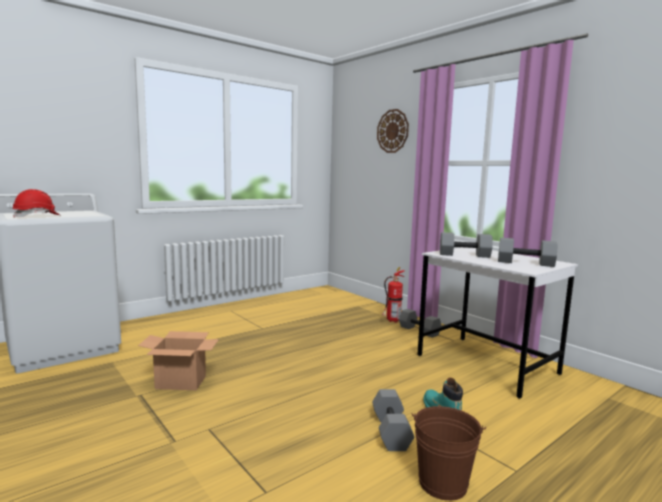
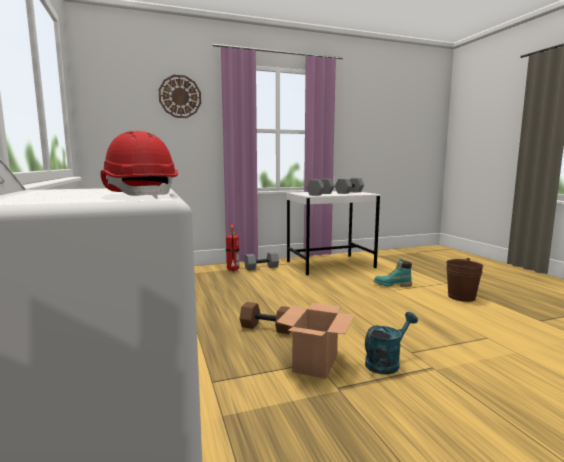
camera: 70 degrees left, 0 degrees up
(183, 414) = (386, 363): none -> turquoise watering can
(246, 356) = (266, 328): none -> brown dumbbell
(390, 431) = (411, 298): grey dumbbell -> none

